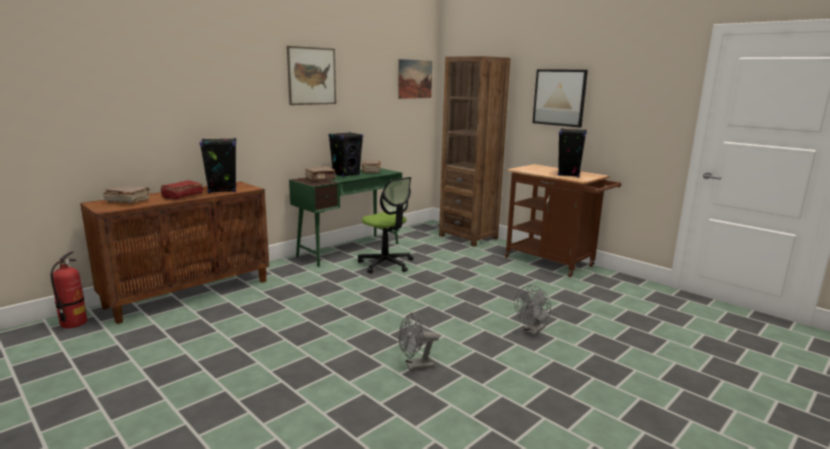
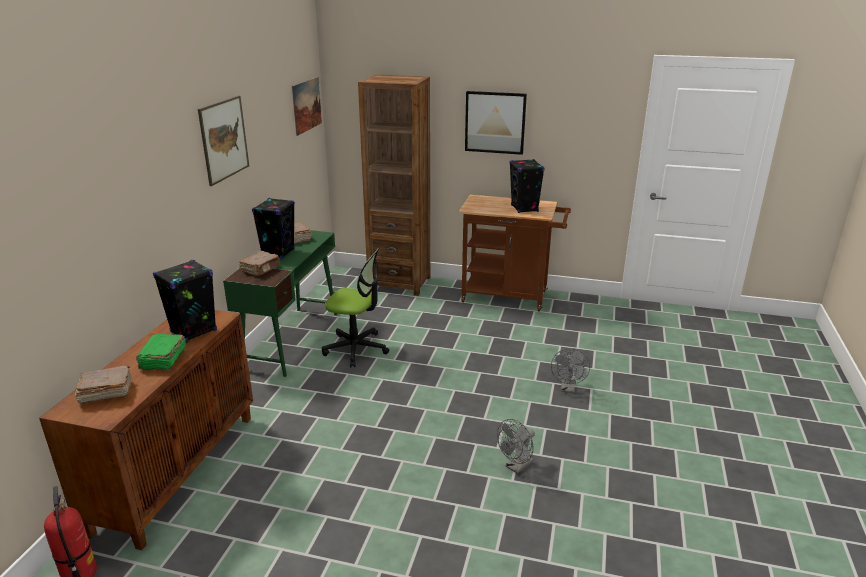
camera: 30 degrees left, 10 degrees up
(182, 196) = (162, 359): red book -> green book

